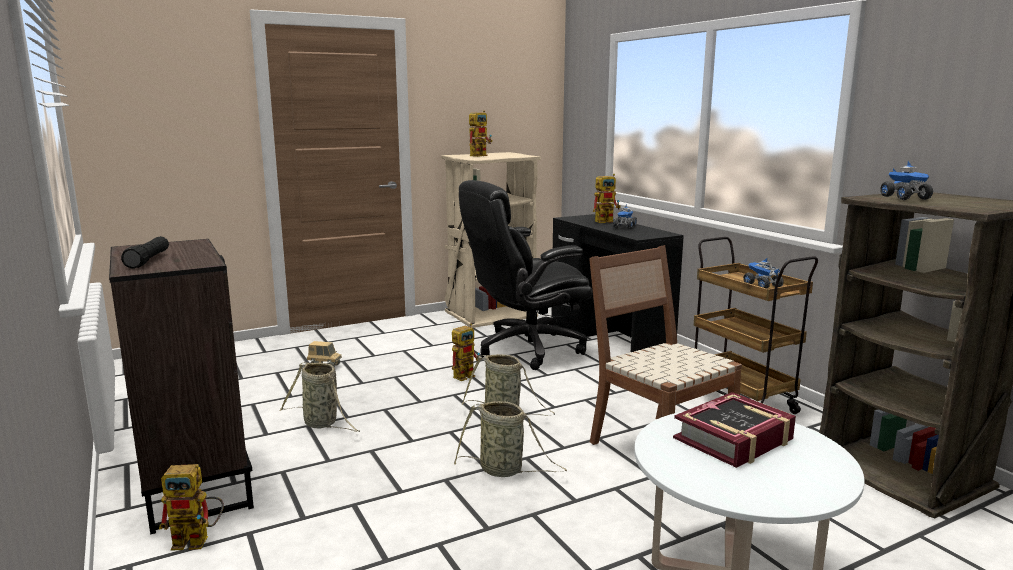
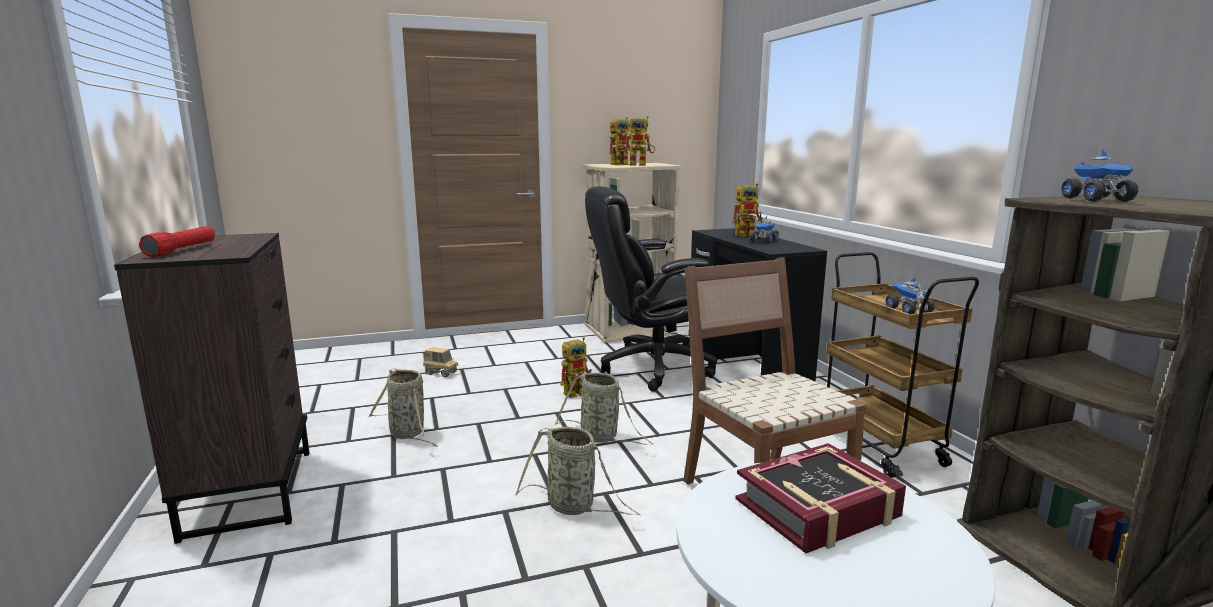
camera: 10 degrees right, 0 degrees up
(148, 260) = (182, 250): black flashlight -> red flashlight
(198, 540) = (216, 557): toy robot -> toy robot (642, 165)

